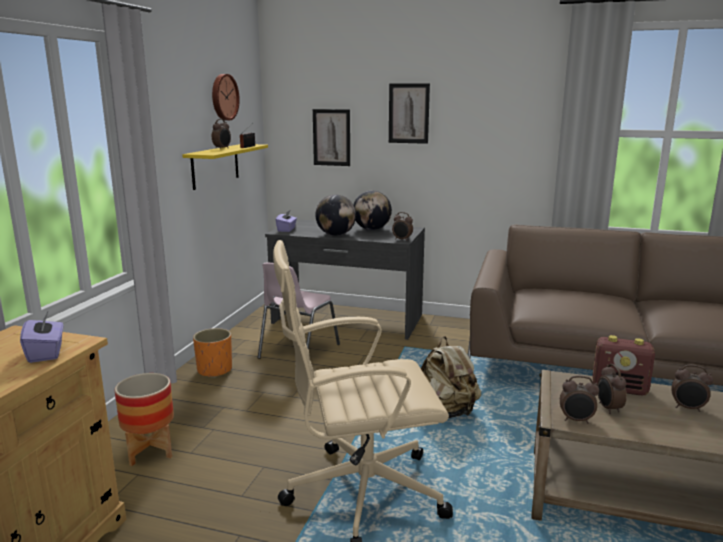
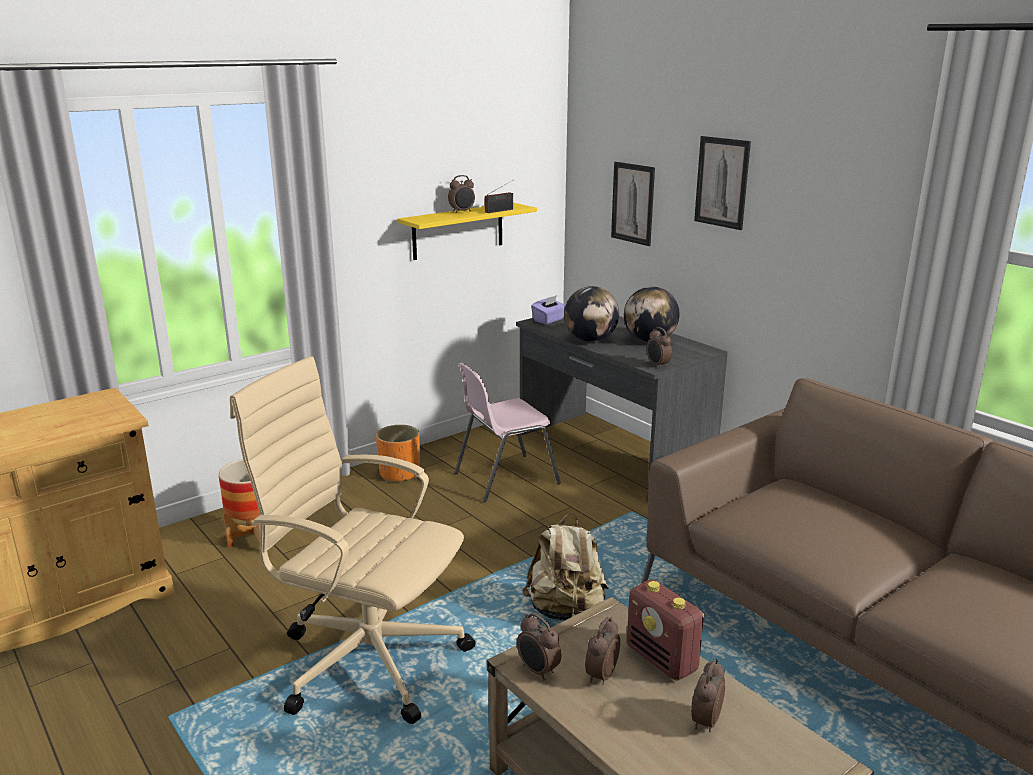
camera: 35 degrees right, 5 degrees up
(46, 353) = (91, 422): purple tissue box -> none
(223, 97) = (482, 145): wall clock -> none
(688, 408) = (705, 721): alarm clock -> alarm clock turned 60 degrees clockwise

